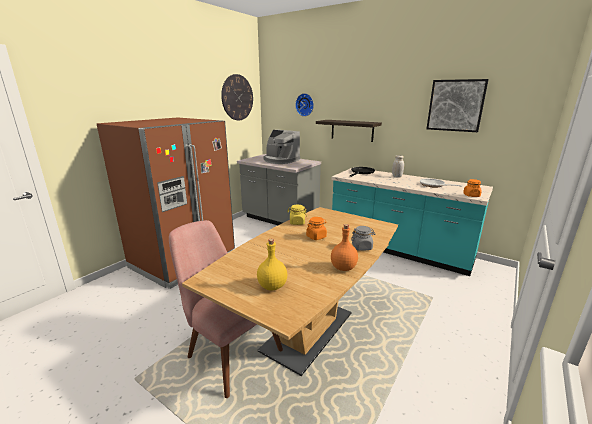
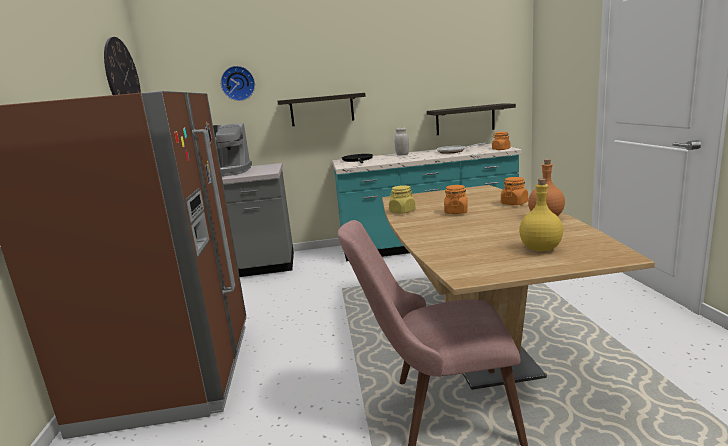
camera: 40 degrees left, 5 degrees down
(362, 247) = (514, 203): grey jar -> orange jar
(455, 105) = (442, 62): picture -> none
(467, 159) = (465, 119): none -> shelf

